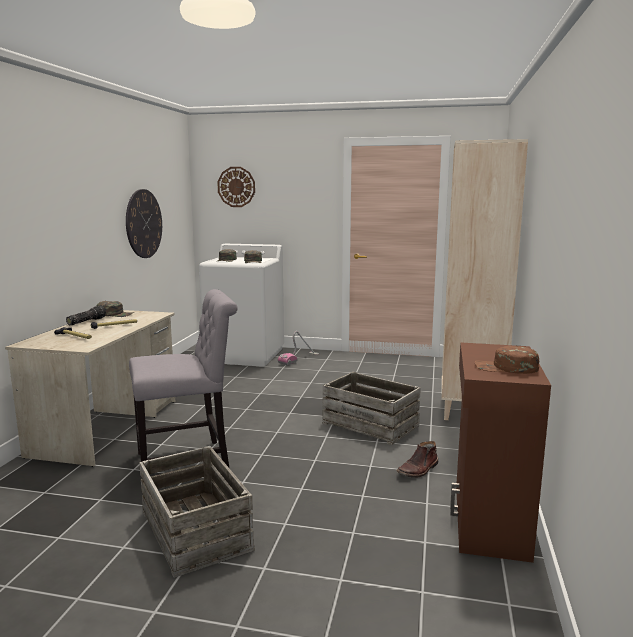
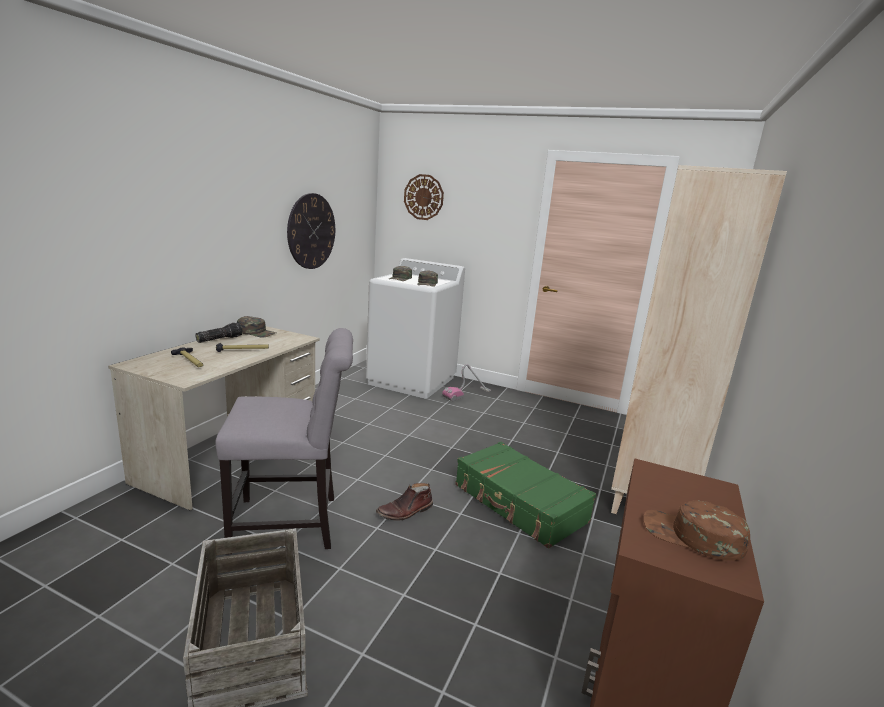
camera: 10 degrees right, 5 degrees up
(371, 424) = (519, 504): crate -> green suitcase
(418, 470) = (558, 593): brown boot -> brown boot (405, 511)

